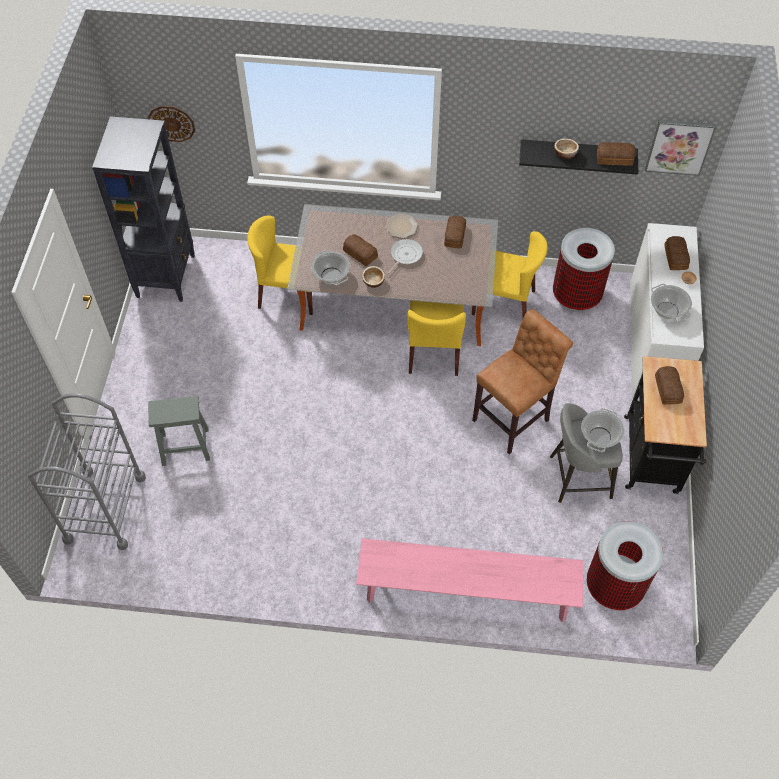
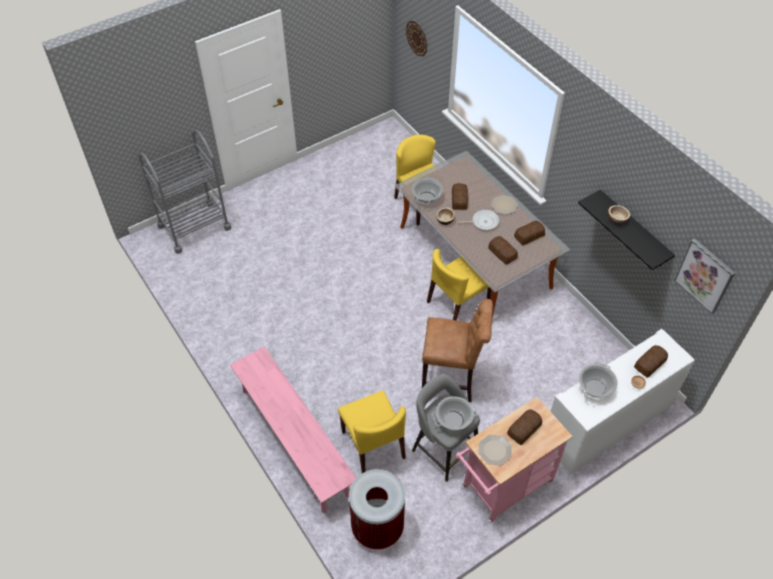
camera: 50 degrees right, 5 degrees down
(166, 275) = (371, 143): black bookcase -> none
(186, 446) = (267, 233): grey stool -> none
(504, 302) = (538, 315): yellow chair -> yellow chair (373, 445)
(576, 296) = (592, 352): trash can -> none
(615, 159) = (648, 248): bread -> bread (502, 253)
(651, 460) = (503, 487): black cart -> pink cart
(671, 425) = (495, 450): none -> plate

